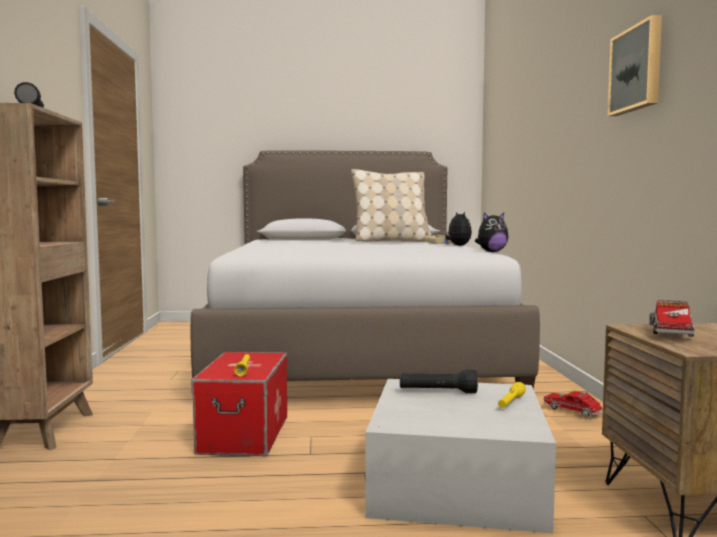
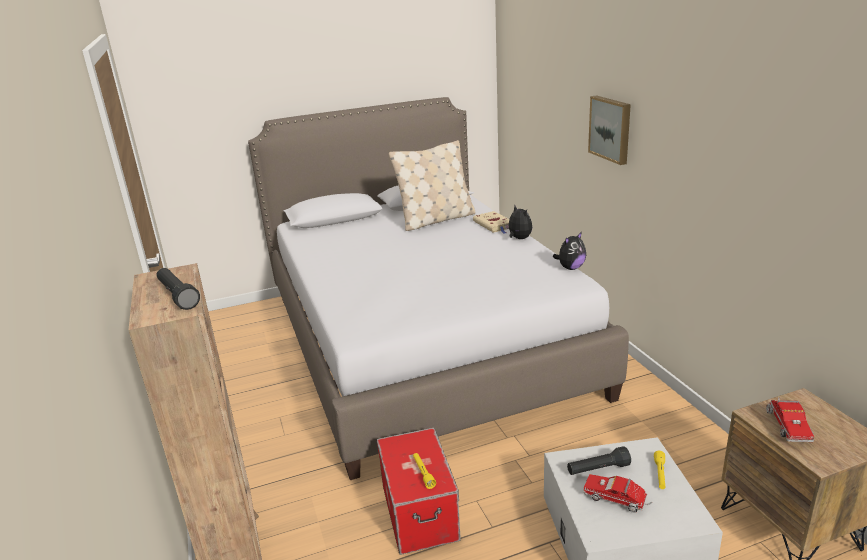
camera: 15 degrees left, 20 degrees up
(575, 412) = (658, 411): toy truck -> toy truck (617, 499)
(637, 69) = (729, 137): picture -> picture (611, 129)

